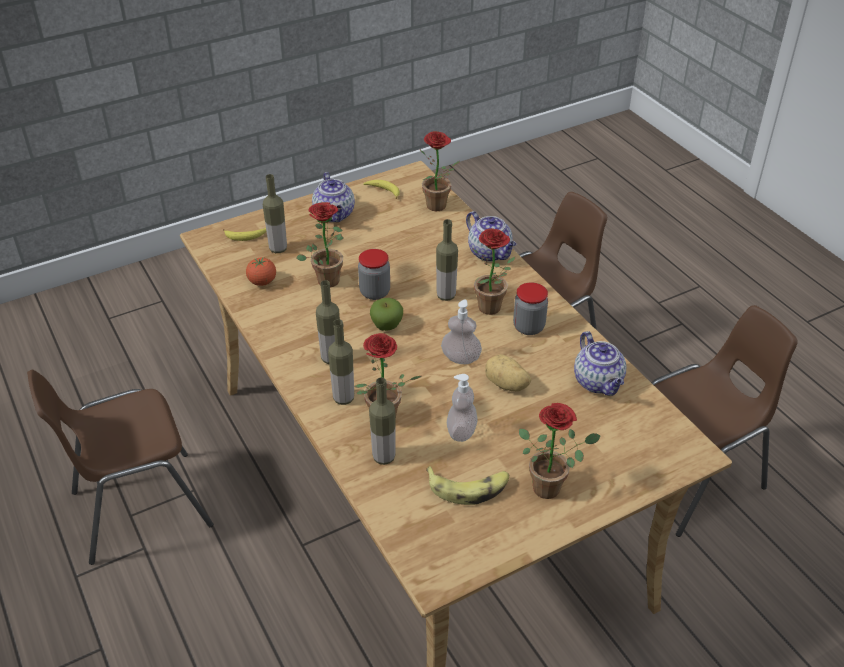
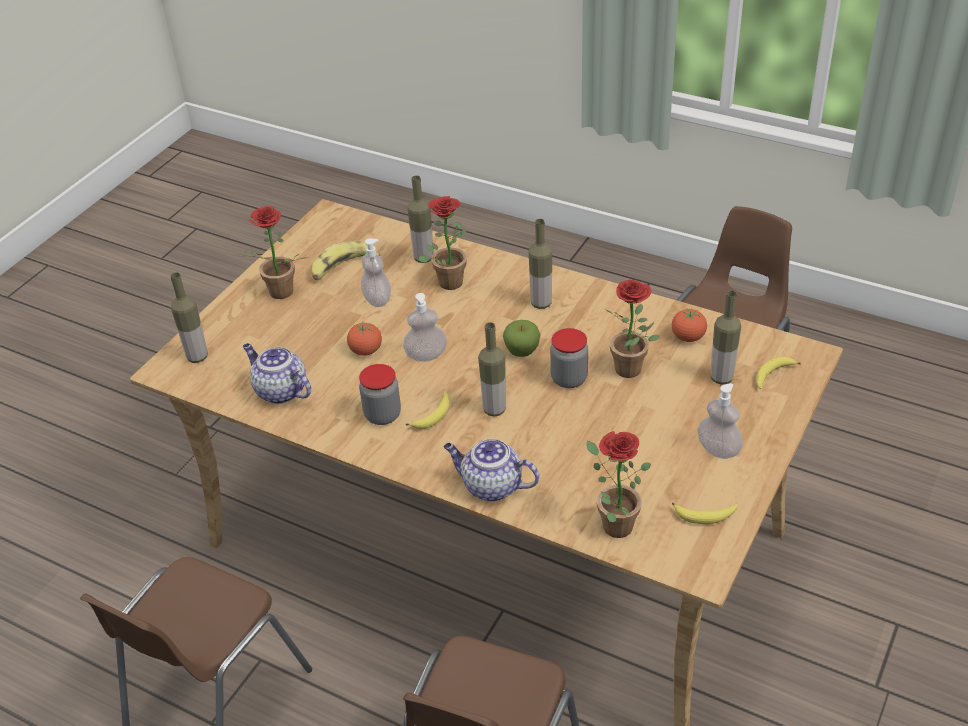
camera: 150 degrees right, 0 degrees up
(335, 215) = (718, 449): teapot -> soap dispenser
(343, 398) = (496, 280): bottle -> bottle (197, 357)
(492, 310) = (433, 416): potted plant -> banana
(506, 385) = (366, 351): potato -> tomato

